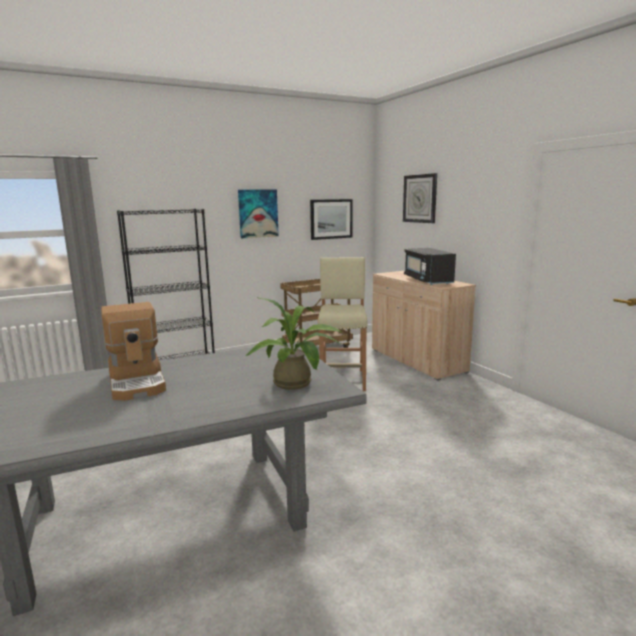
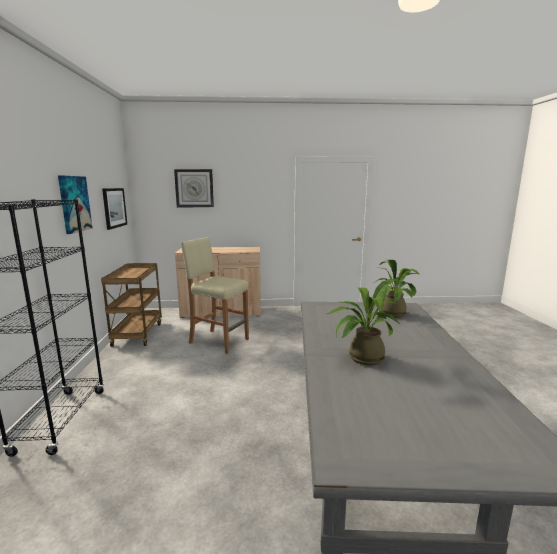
camera: 65 degrees left, 0 degrees up
(138, 382) = (361, 358): coffee machine -> potted plant
(427, 280) = (229, 249): black microwave -> none

